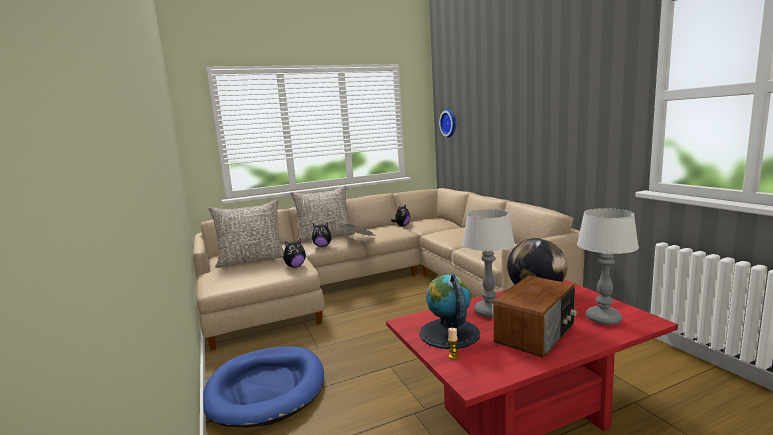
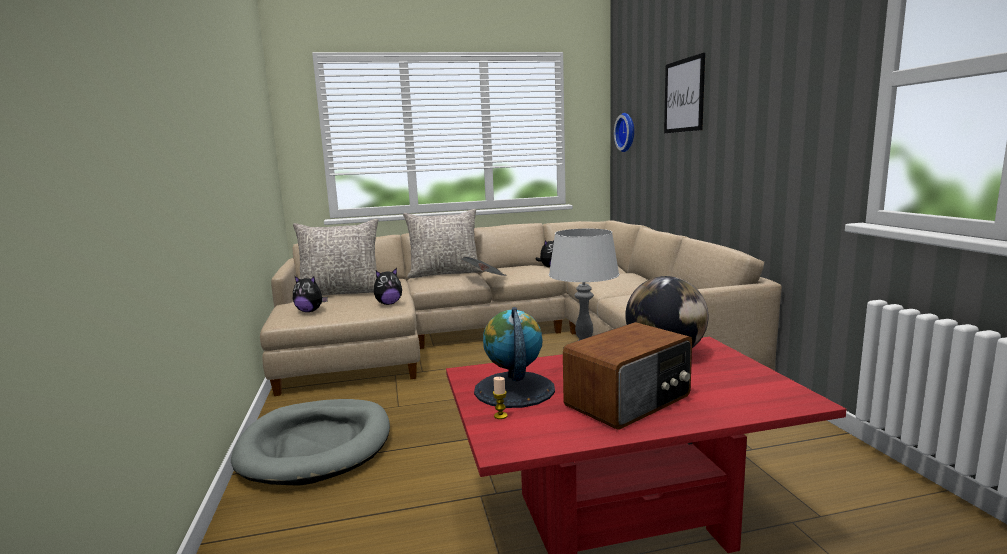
camera: 10 degrees right, 0 degrees up
(266, 389) = (316, 445): blue dog bed -> grey dog bed
(323, 246) = (435, 284): plush toy -> plush toy (310, 311)
(498, 99) = (684, 95): none -> picture
(604, 319) = (738, 392): table lamp -> none

